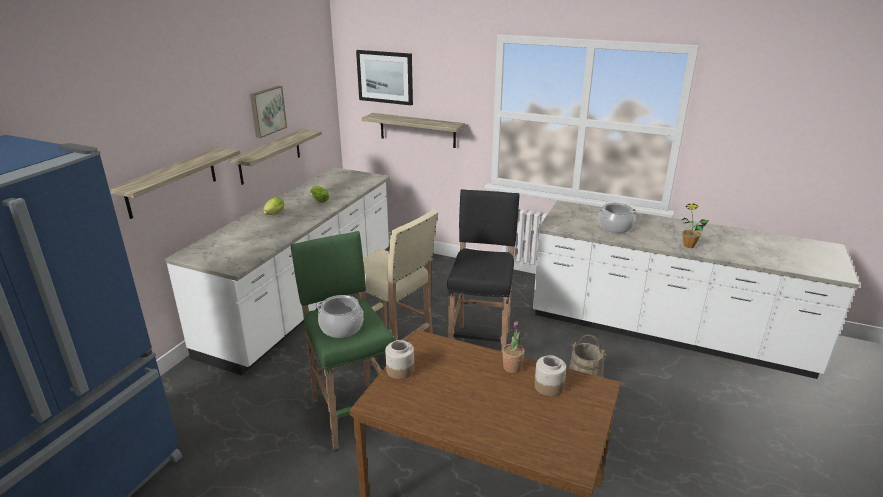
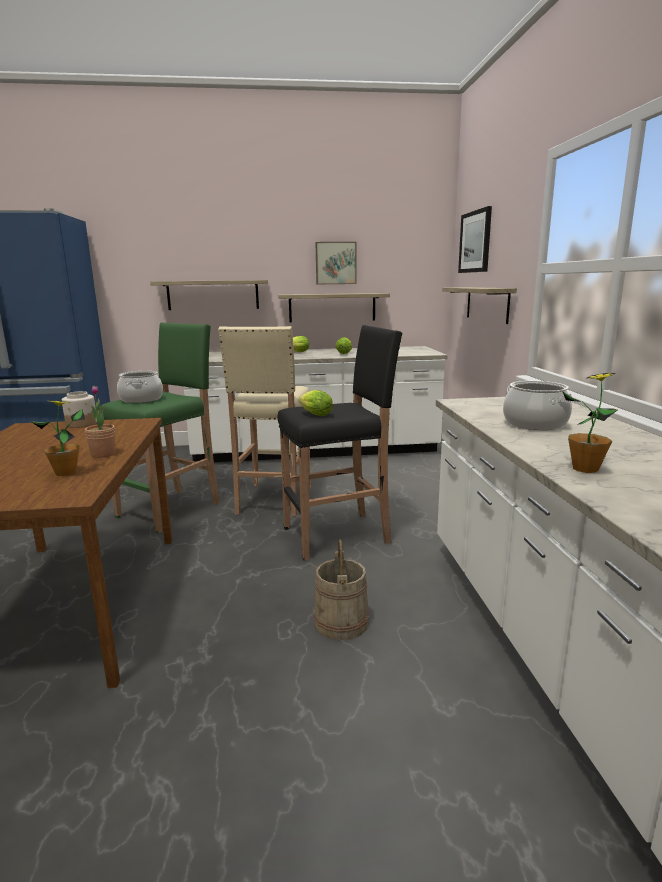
camera: 60 degrees right, 10 degrees down
(488, 270) = (314, 414): none -> lettuce
(548, 387) = (66, 473): jar -> potted plant

